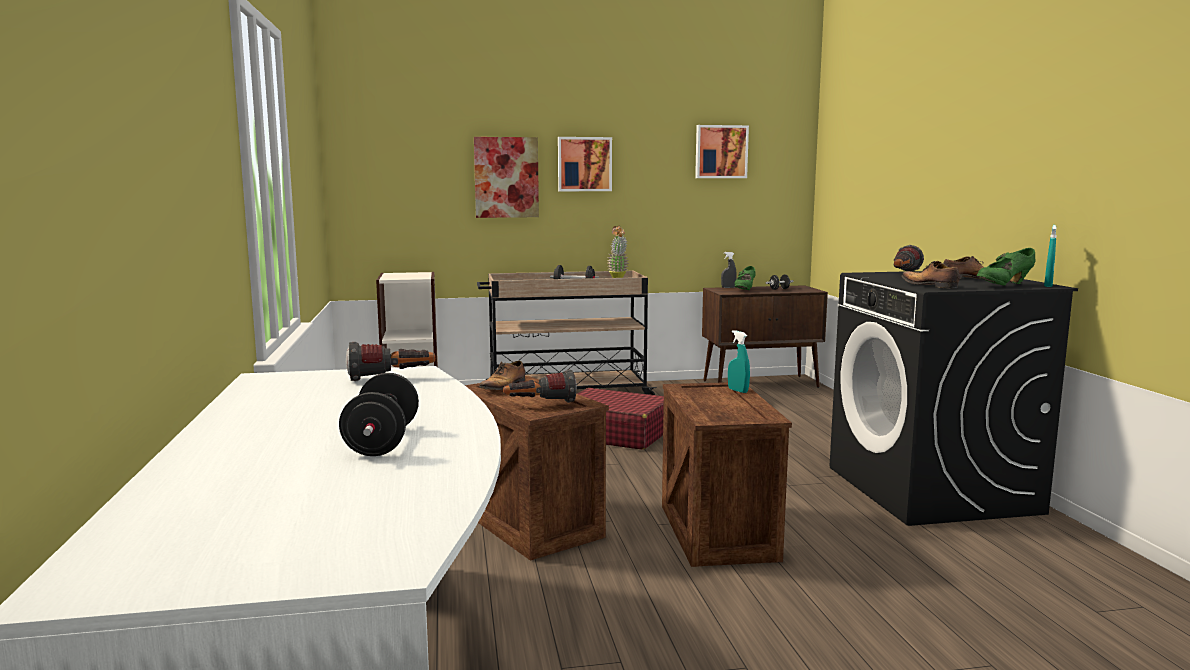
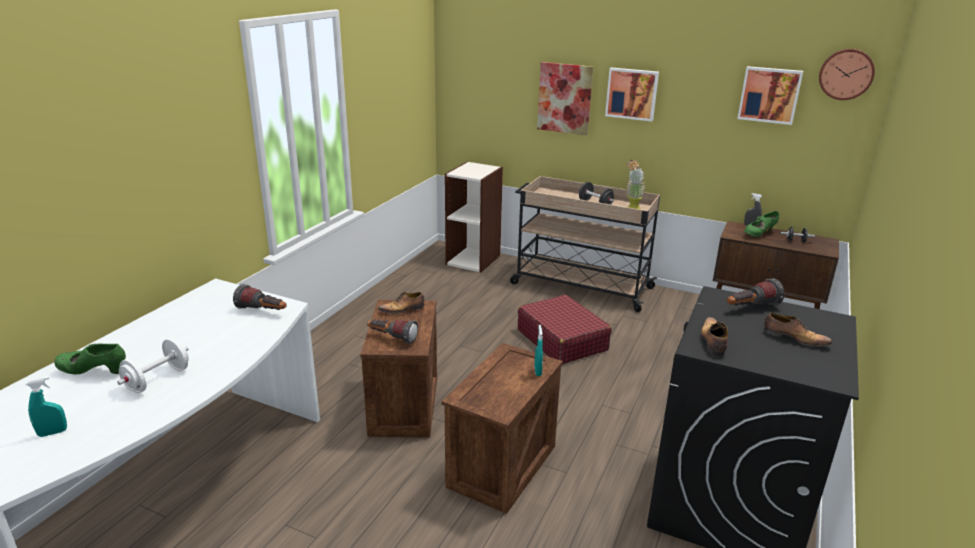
camera: 35 degrees right, 15 degrees up
(382, 442) = (157, 379): black dumbbell -> white dumbbell
(782, 126) = (846, 74): none -> wall clock
(1004, 285) = (789, 365): green shoe -> green shoe (94, 372)
(1048, 286) = (836, 381): turquoise spray bottle -> turquoise spray bottle (53, 433)

